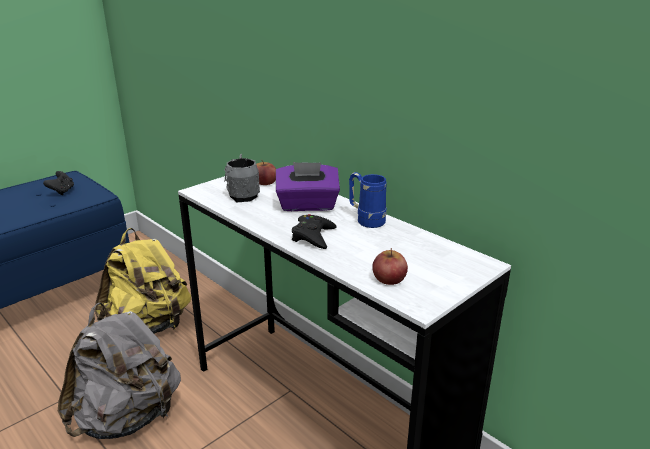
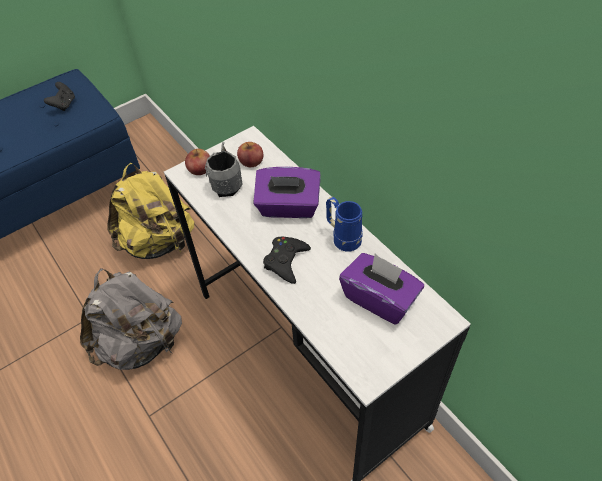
camera: 10 degrees right, 25 degrees up
(389, 278) = (346, 335): apple -> apple (200, 169)
(415, 254) = (380, 299): none -> purple tissue box

